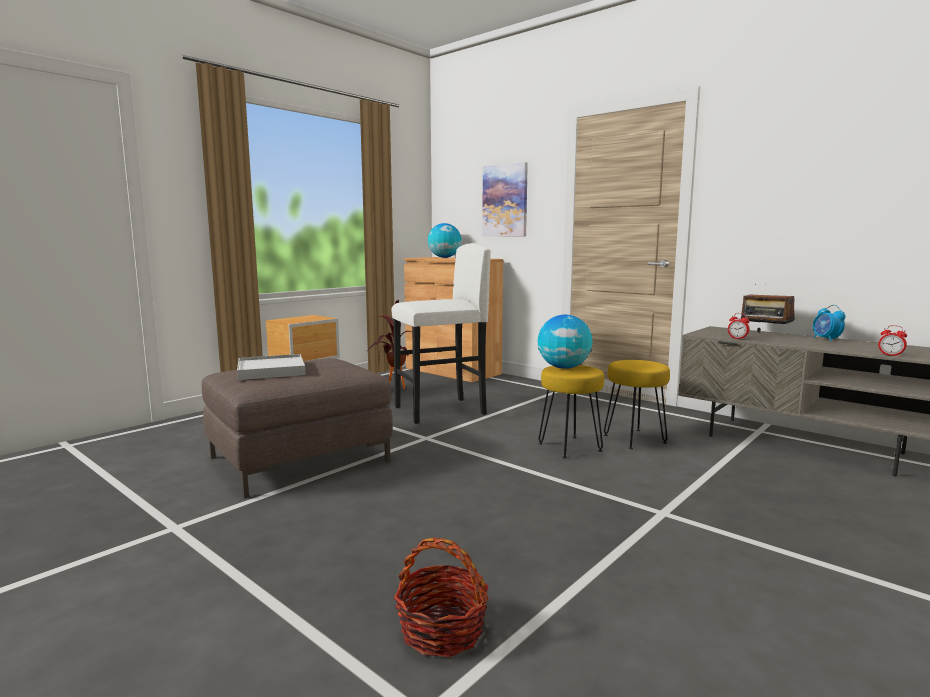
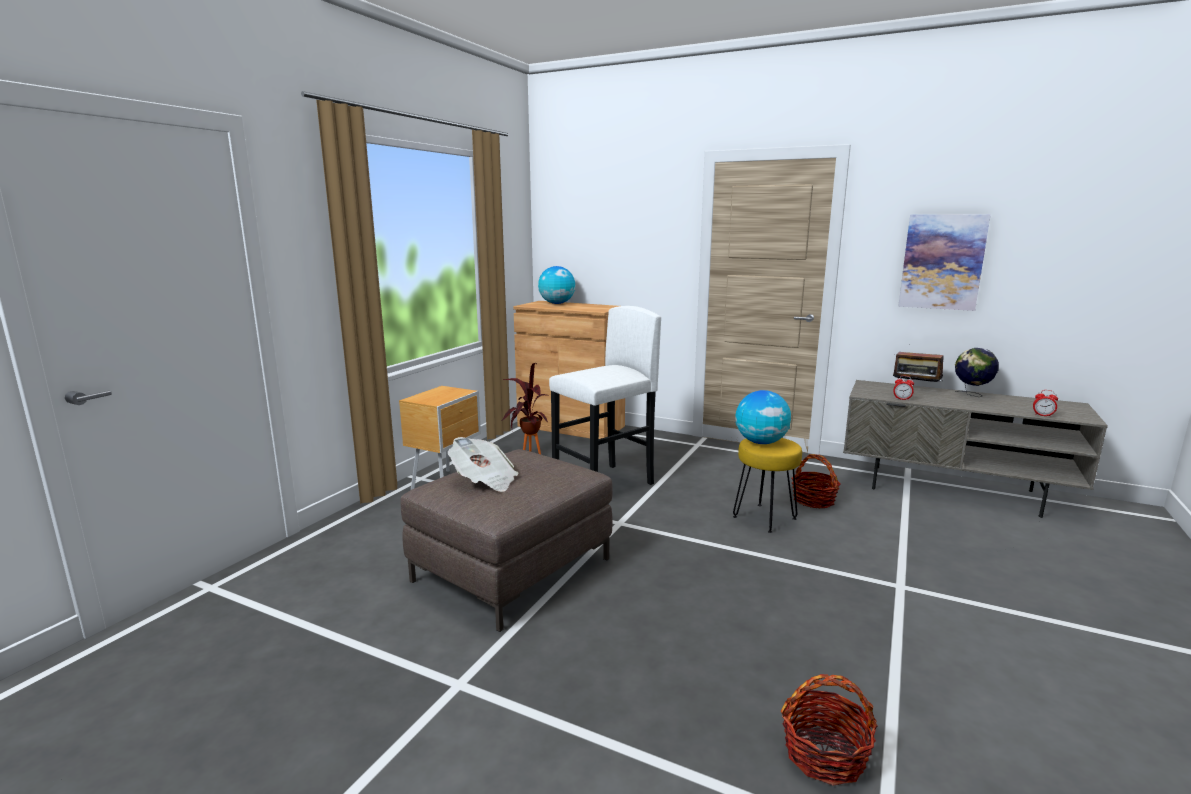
camera: 15 degrees left, 5 degrees up
(271, 370) = (484, 481): white tray -> newspaper
(505, 201) = (627, 243): picture -> picture (942, 262)
(635, 439) = (814, 500): yellow stool -> basket
(826, 339) = (971, 395): alarm clock -> globe

